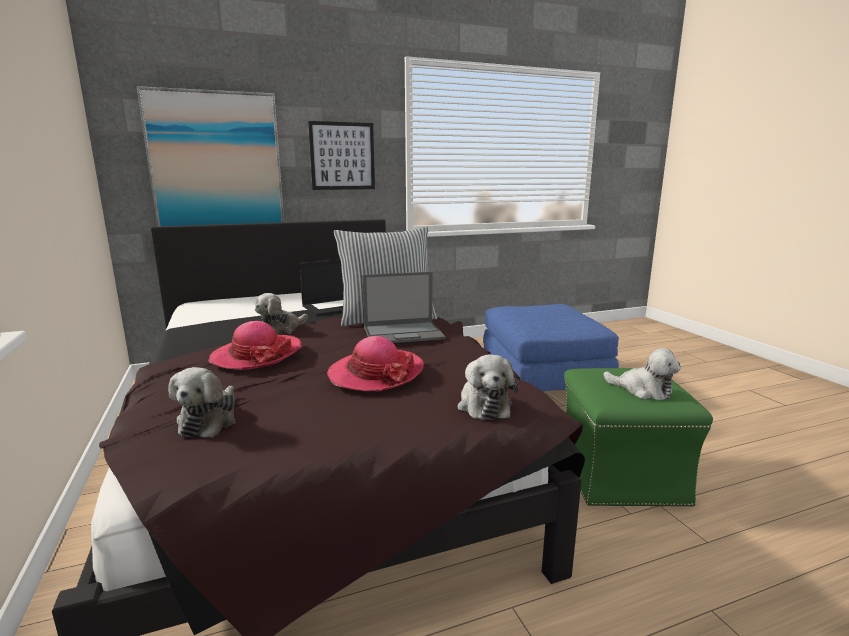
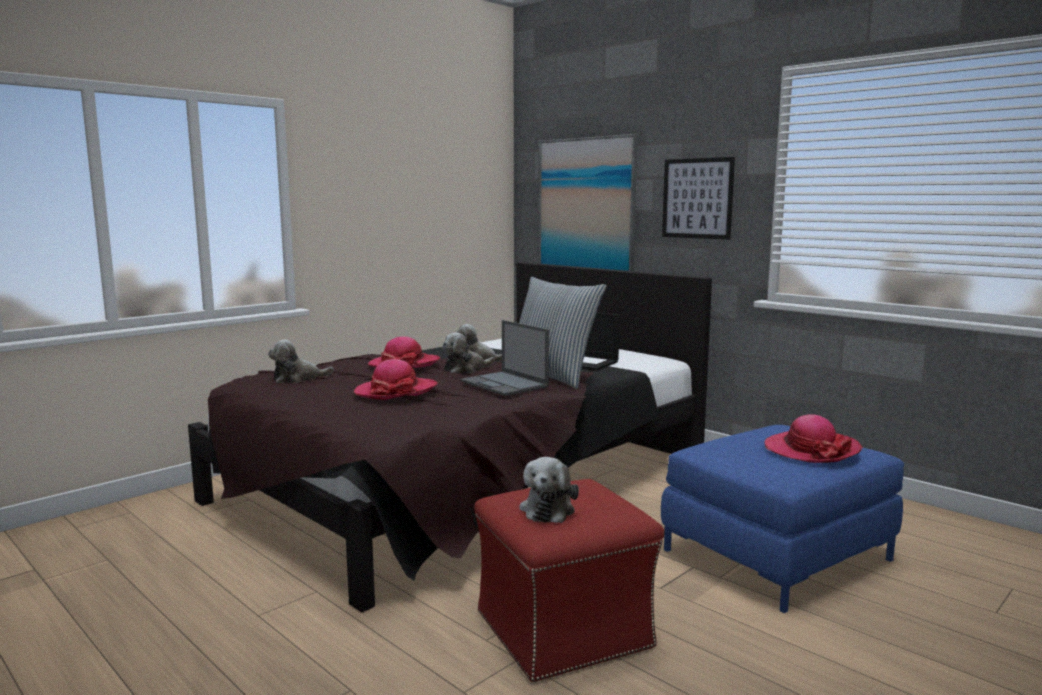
camera: 65 degrees right, 5 degrees down
(483, 405) = (364, 424): plush toy -> plush toy (466, 369)
(556, 312) = (811, 450): none -> hat
(620, 475) = (565, 629): green ottoman -> red ottoman

